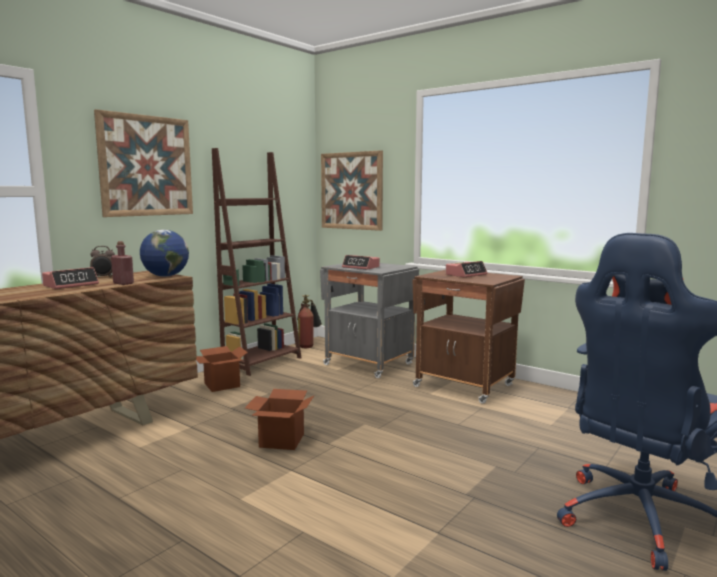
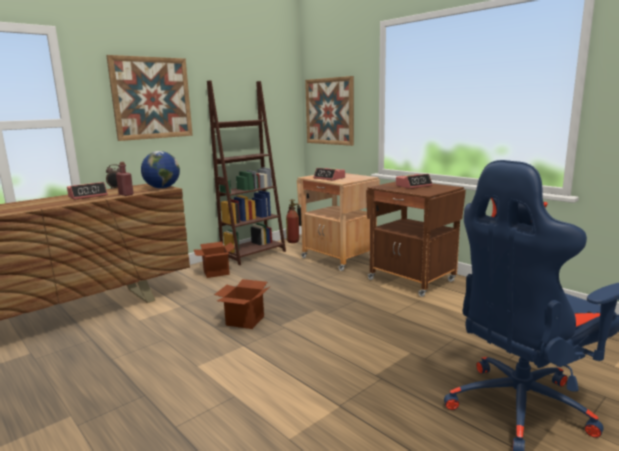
camera: 10 degrees right, 5 degrees up
(370, 365) = (339, 259): grey cart -> brown cart

